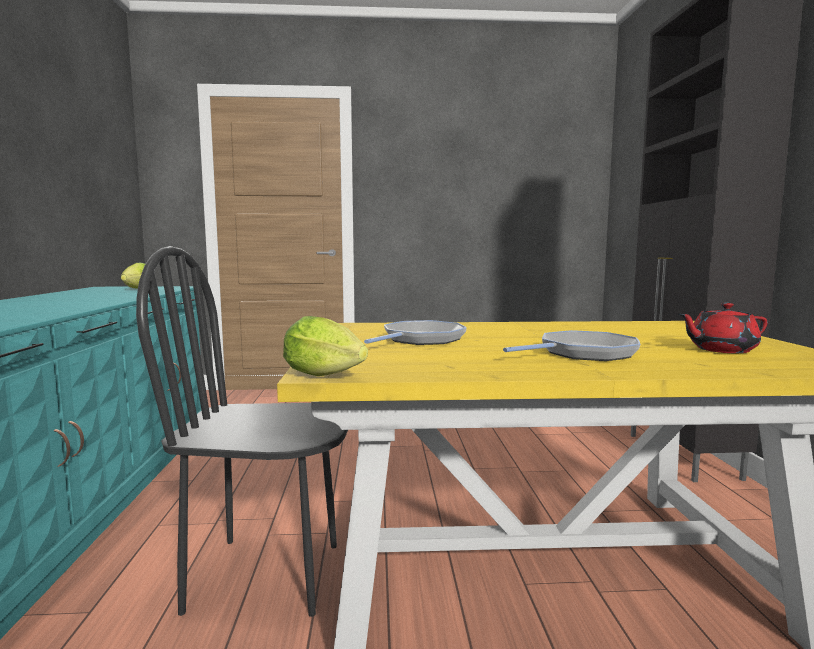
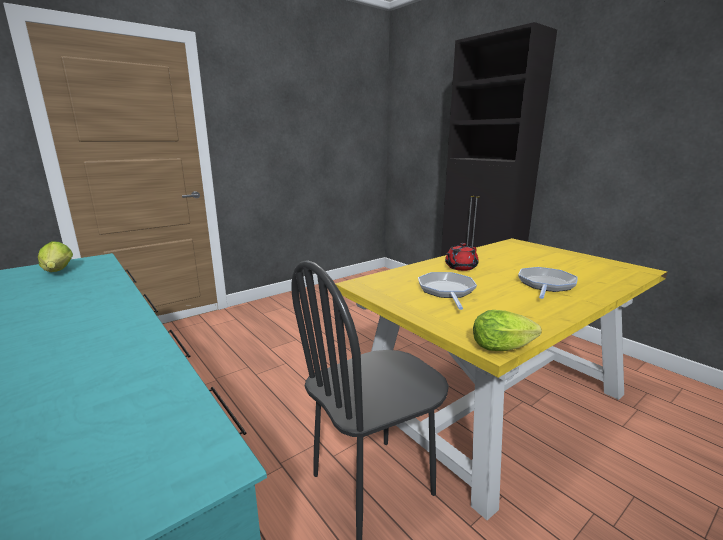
camera: 35 degrees left, 10 degrees up
(721, 350) = (580, 267): red teapot -> red teapot (460, 267)

